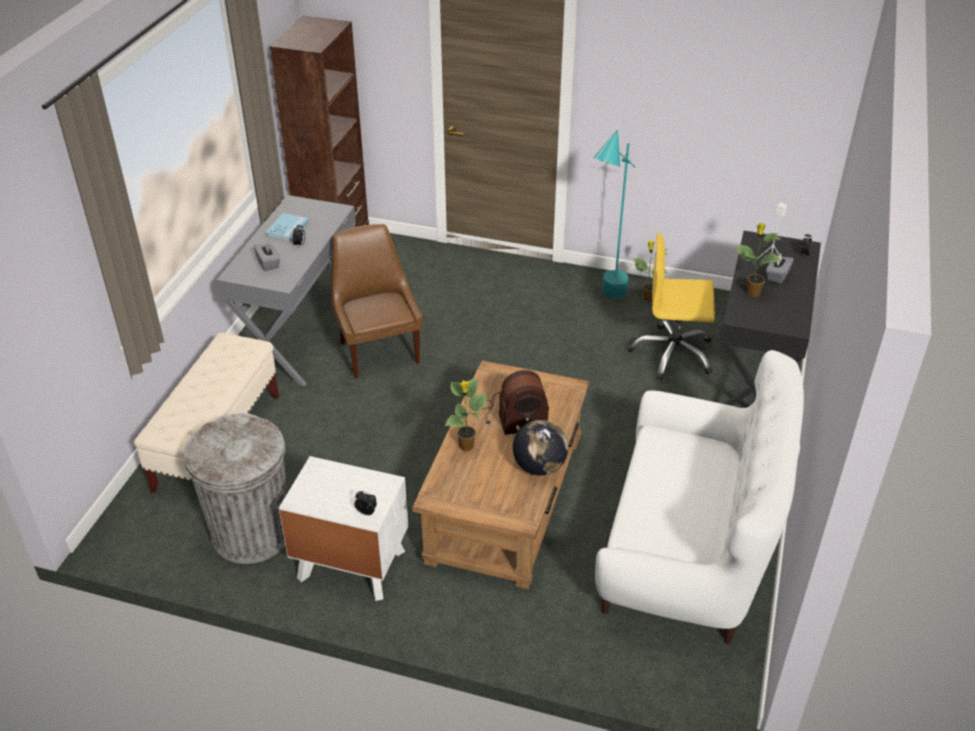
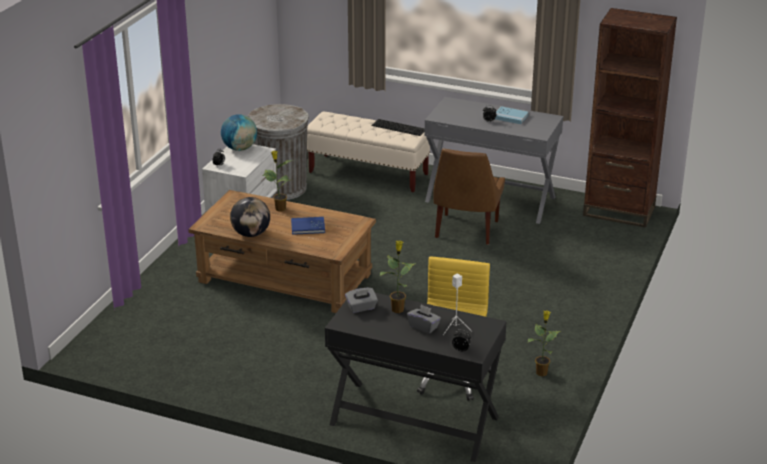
camera: 95 degrees right, 10 degrees down
(213, 356) = (400, 127): none -> keyboard
(268, 263) = (463, 112): grey tissue box -> grey tissue box (361, 308)
(309, 495) = (239, 148): none -> globe
(378, 350) = (466, 231): brown chair -> brown chair turned 120 degrees clockwise
(513, 415) = (308, 227): radio -> blue book
(605, 302) = (535, 346): turquoise floor lamp -> none
(687, 552) = (208, 351): white sofa -> none

